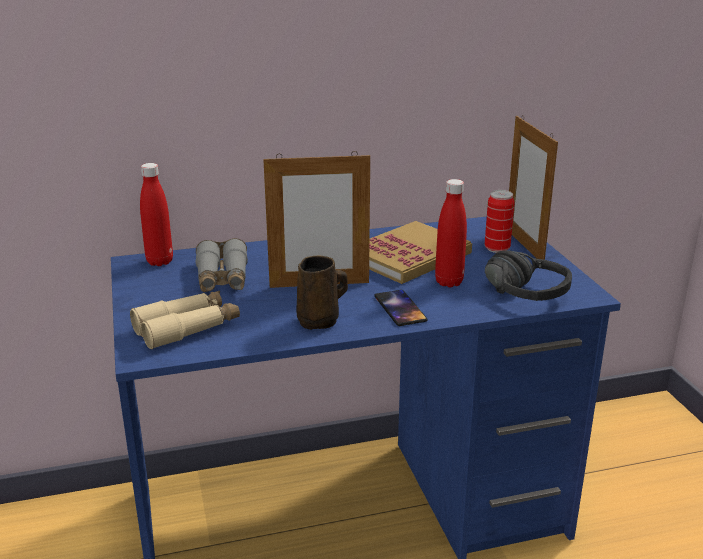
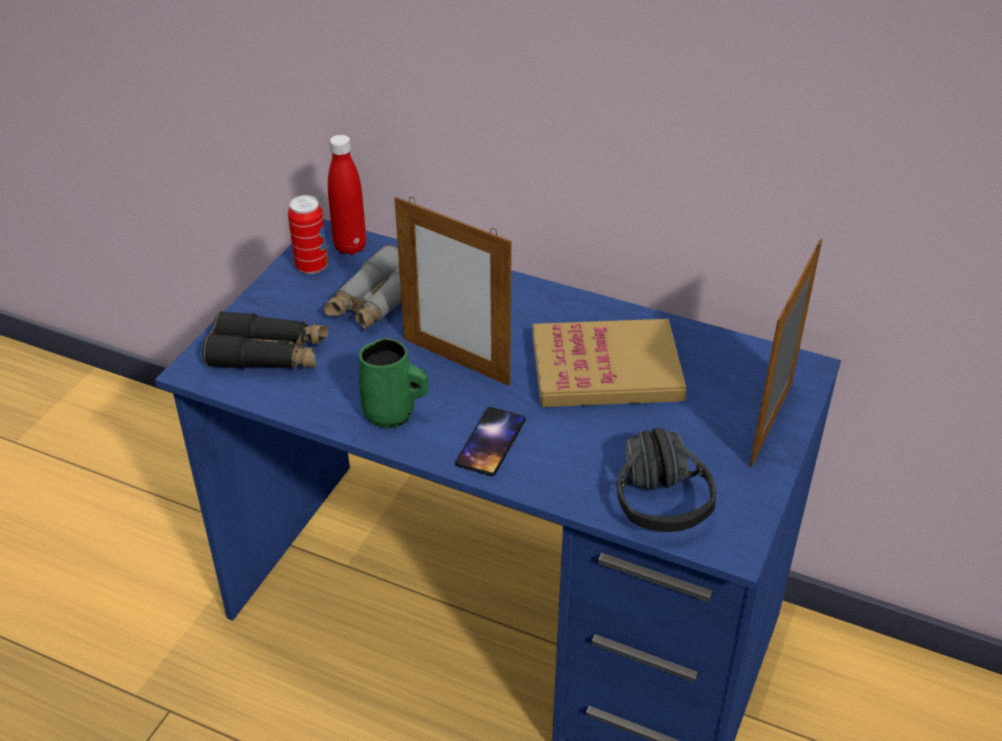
camera: 40 degrees right, 15 degrees up
(187, 328) = (269, 355): beige binoculars -> black binoculars
(320, 321) = (392, 414): brown mug -> green mug
(449, 282) = (595, 433): red bottle -> none
(497, 249) = (728, 411): can -> can (311, 266)

